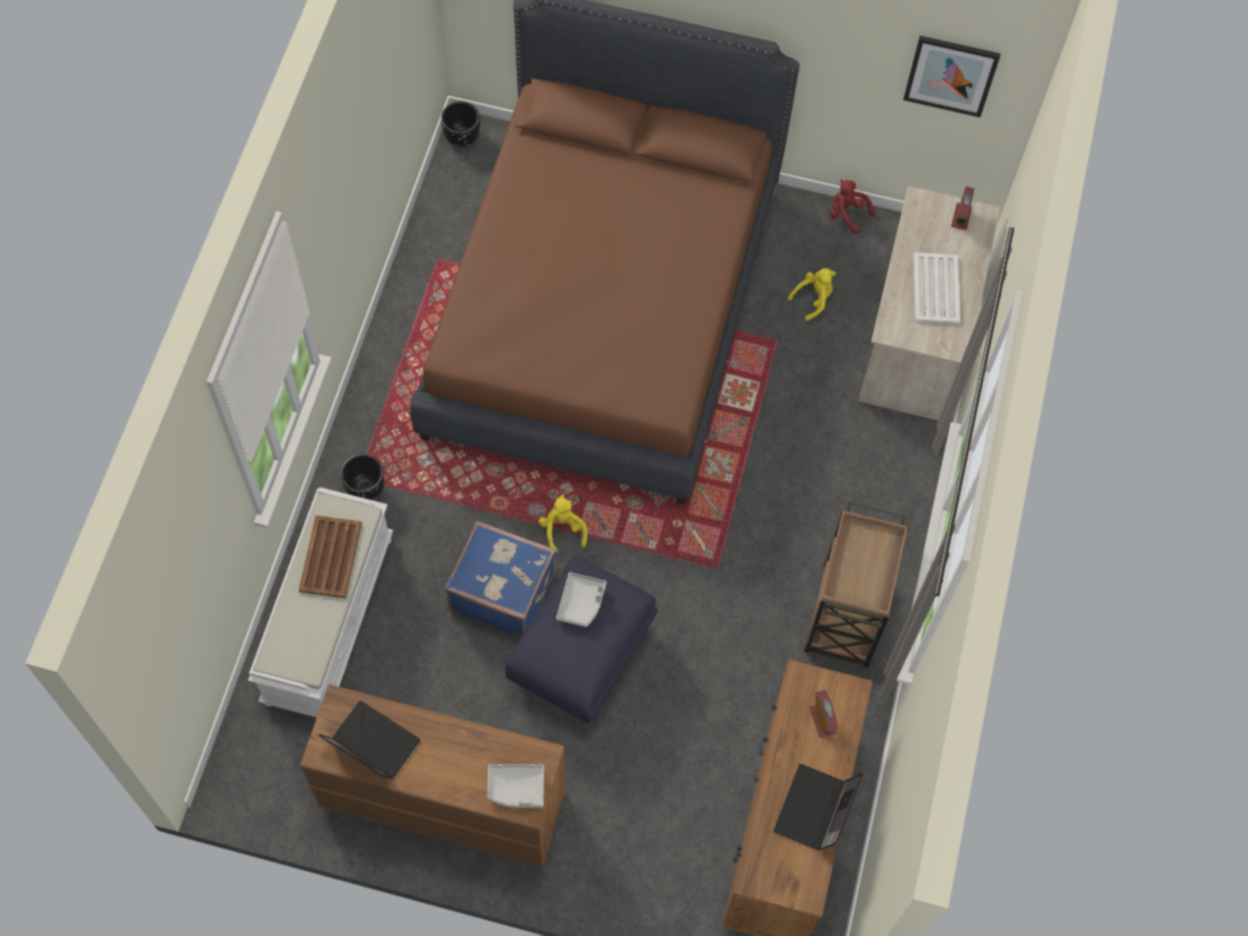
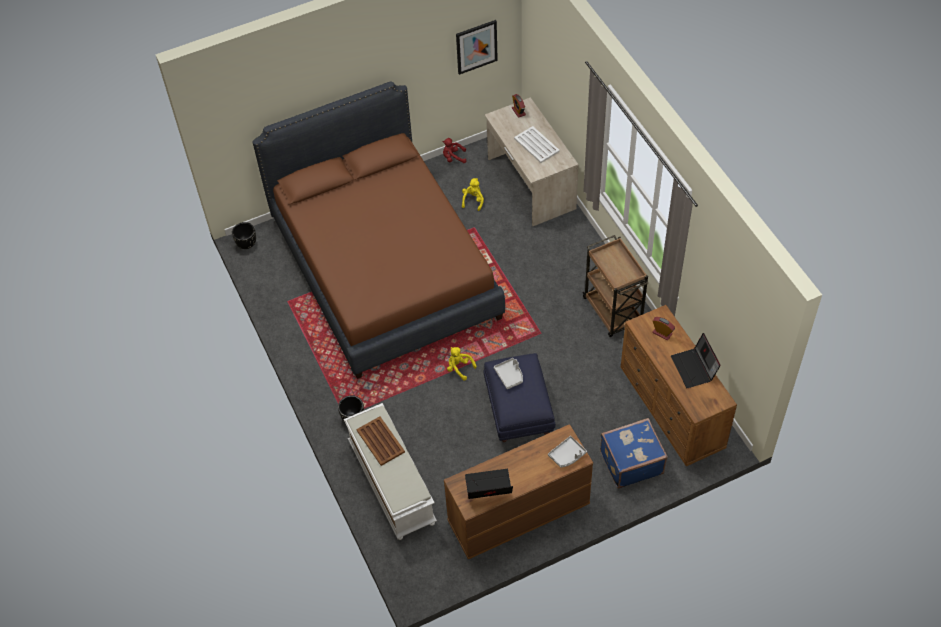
camera: 35 degrees left, 10 degrees down
(502, 589) = (457, 411): blue suitcase -> blue suitcase (630, 462)

